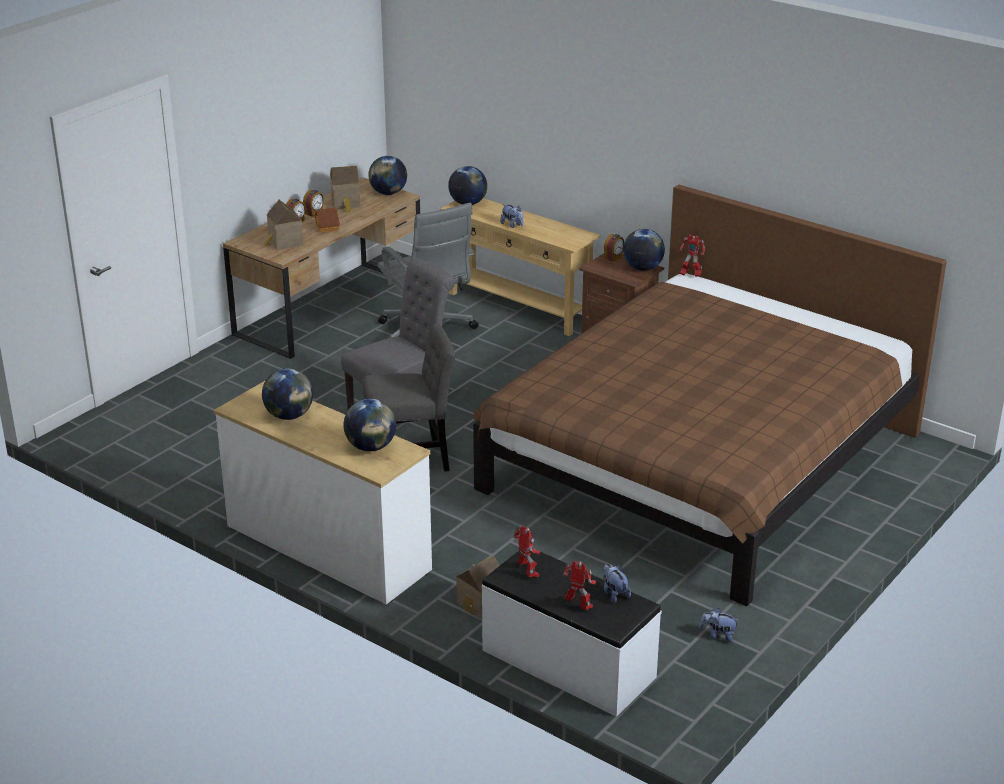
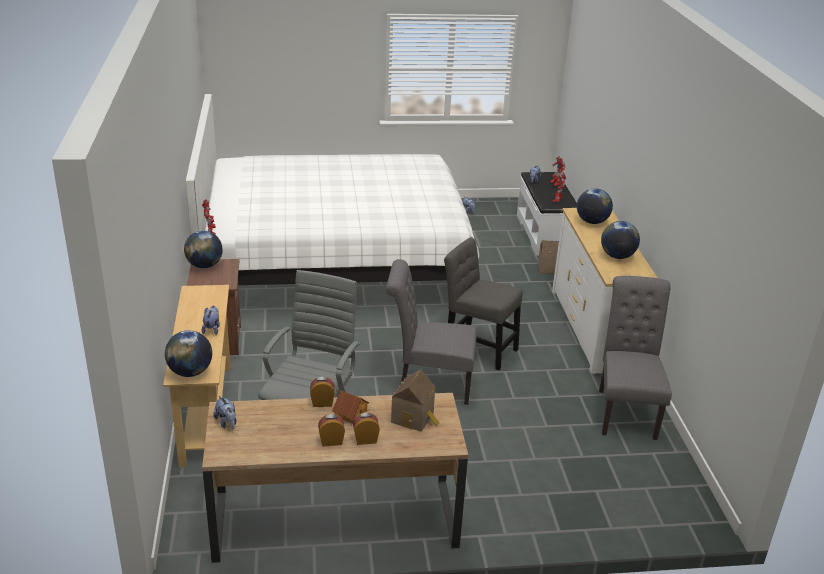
camera: 135 degrees left, 0 degrees up
(207, 480) = (625, 410): none -> grey chair
(346, 203) = (284, 434): toy house -> none
(388, 193) = (227, 423): globe -> plush toy
(613, 257) = (199, 282): alarm clock -> alarm clock (322, 402)
(700, 461) = (333, 261): brown bed -> white bed

